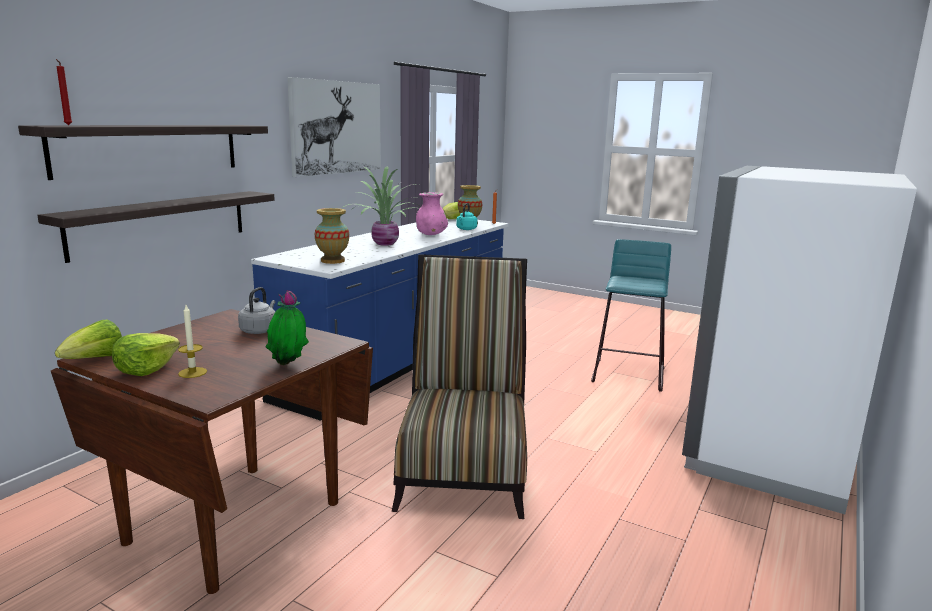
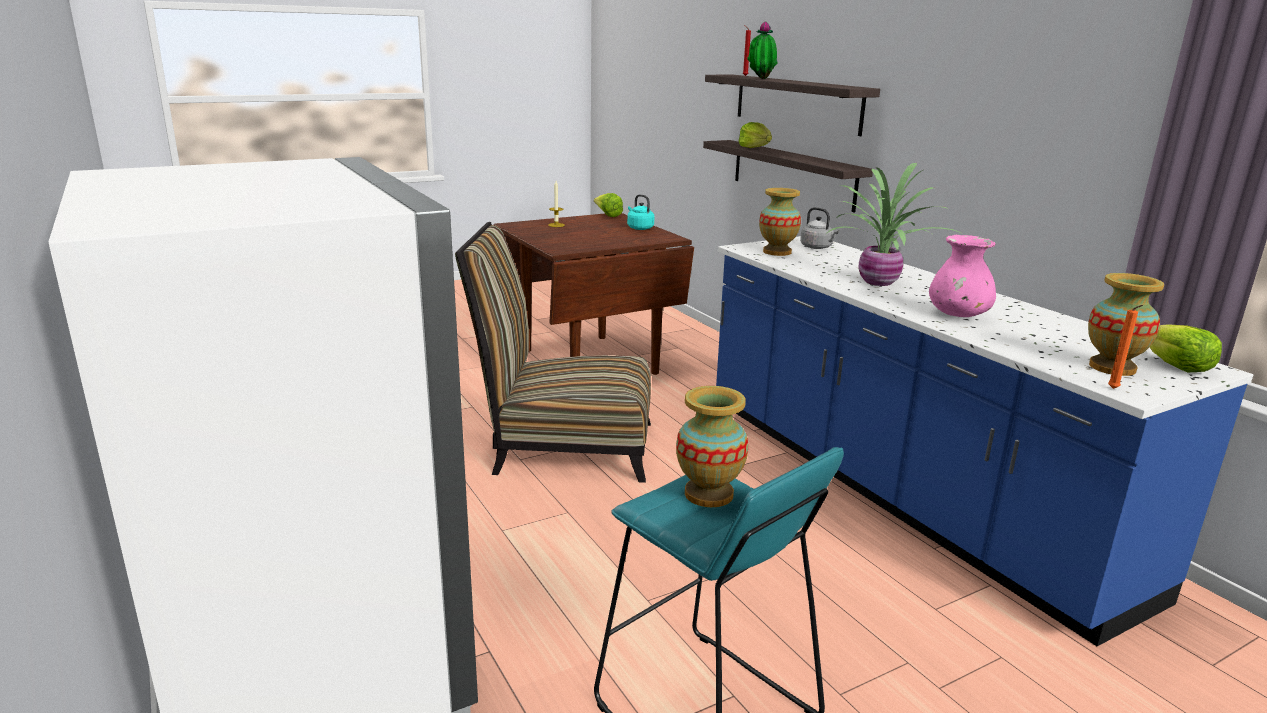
camera: 120 degrees right, 5 degrees up
(146, 369) = (576, 220): lettuce -> lettuce (755, 148)
(259, 330) = (620, 240): grey kettle -> grey kettle (817, 247)
(288, 365) = (536, 238): potted plant -> potted plant (760, 79)
(336, 127) = (1027, 107): picture -> none
(463, 468) = (563, 446): chair -> chair turned 150 degrees clockwise
(466, 229) = (1022, 348): turquoise kettle -> turquoise kettle (639, 228)
(631, 282) = (708, 494): none -> vase

